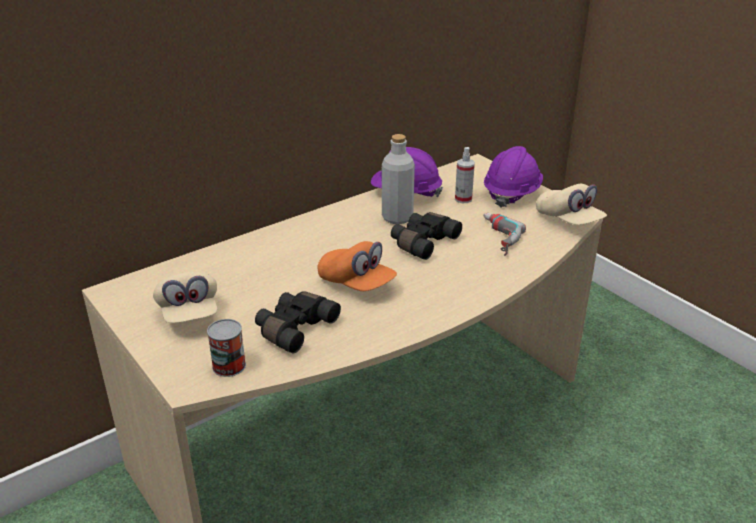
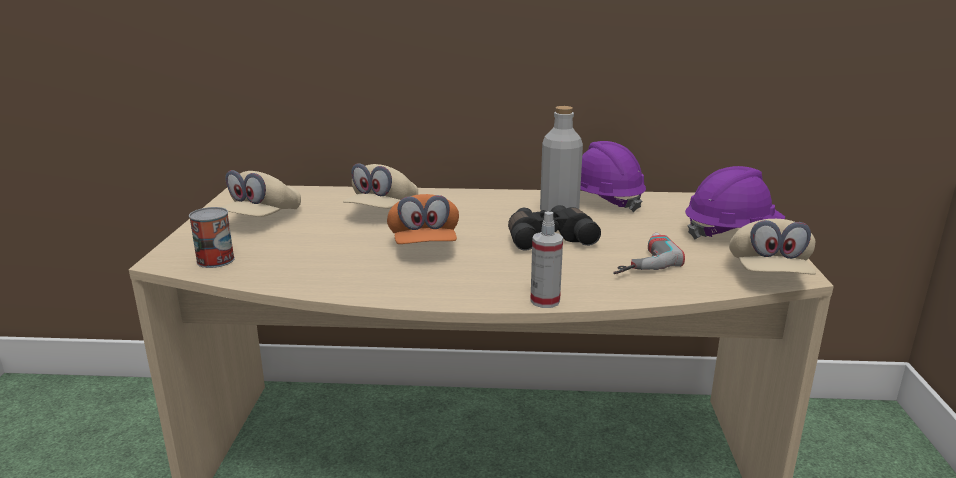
camera: 40 degrees right, 10 degrees down
(272, 264) = (382, 211): none -> beige cap
(294, 328) = (310, 256): black binoculars -> none
(463, 199) = (660, 221): spray bottle -> spray bottle (545, 301)

